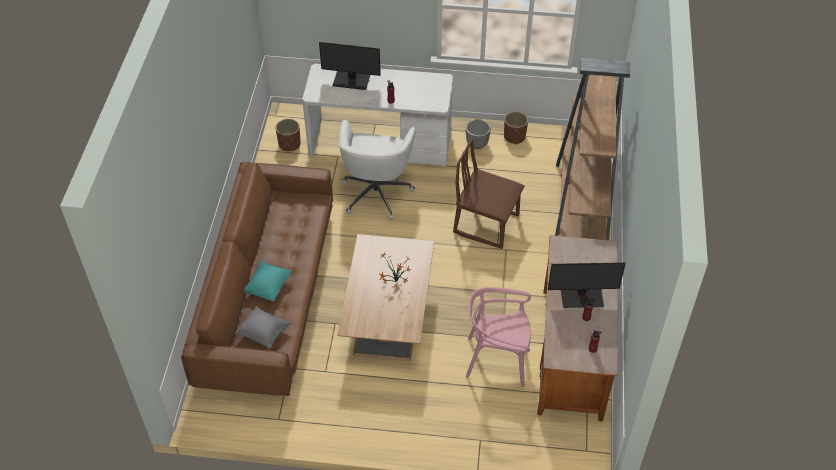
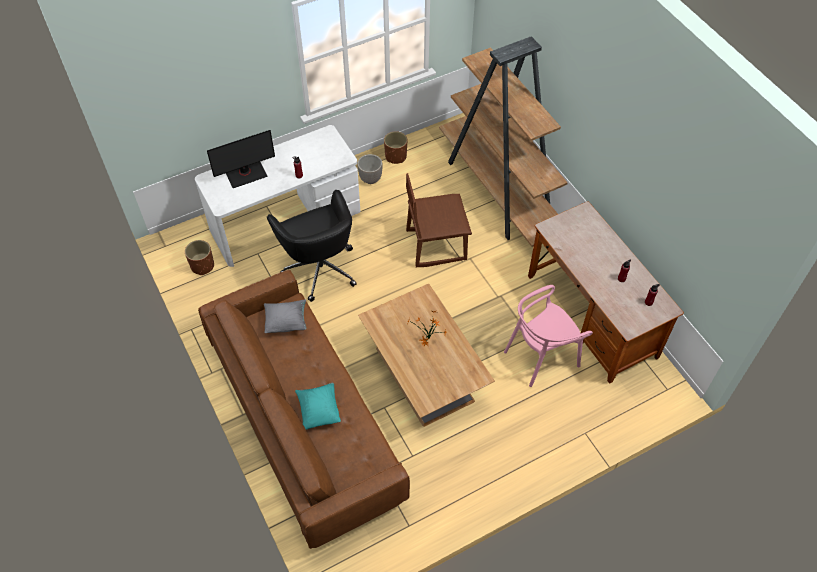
camera: 35 degrees left, 5 degrees up
(264, 333) = (352, 456): grey pillow -> grey pillow (286, 322)
(376, 192) = (320, 267): white office chair -> black office chair
(581, 296) = (602, 263): monitor -> none

